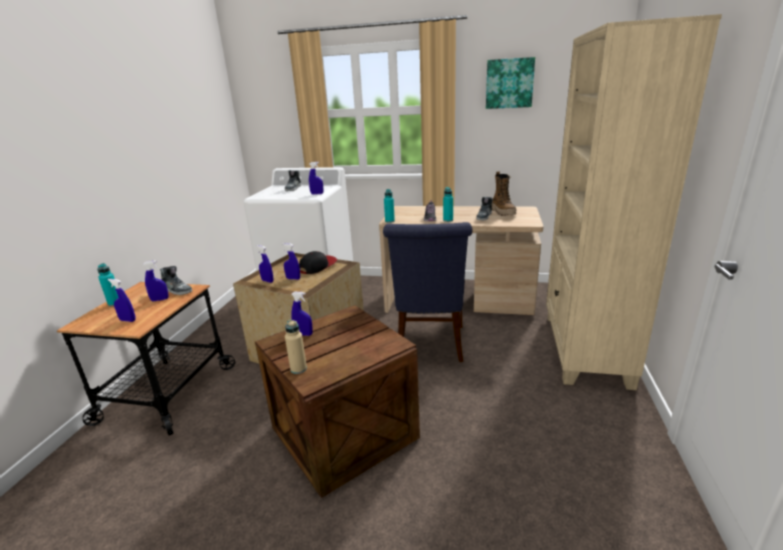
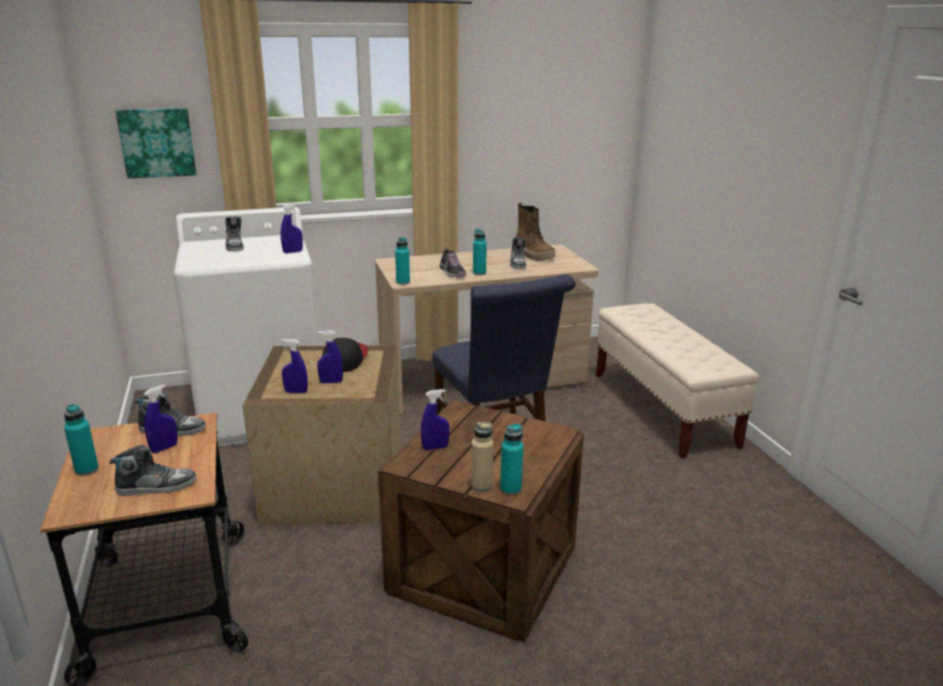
camera: 30 degrees left, 0 degrees up
(128, 320) = (156, 486): blue spray bottle -> shoe
(314, 377) = (510, 489): none -> turquoise bottle
(509, 83) = (518, 88): picture -> picture (157, 142)
(584, 349) = (663, 409): beige bookcase -> beige bench

